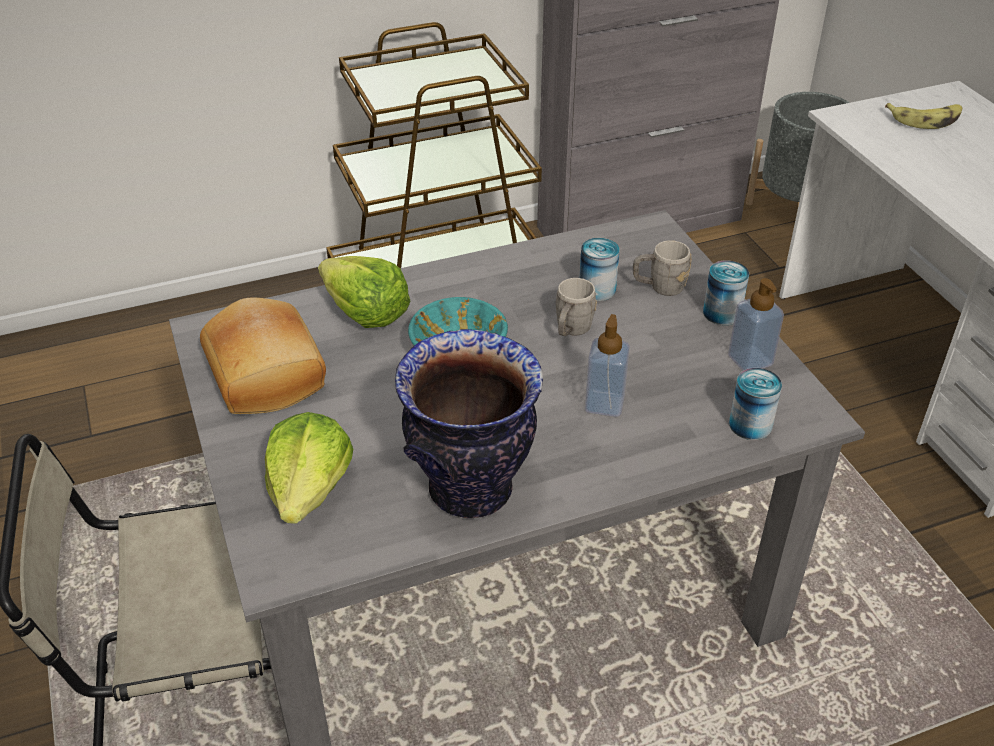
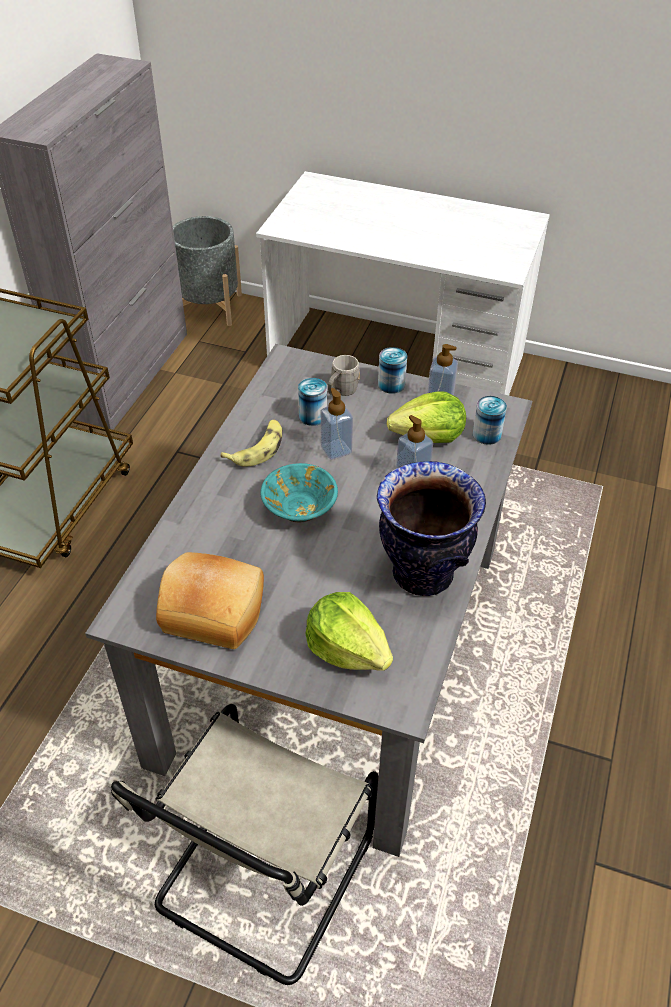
camera: 50 degrees left, 5 degrees up
(366, 313) = (208, 527): lettuce -> lettuce (429, 436)
(571, 330) = (336, 449): grey mug -> soap dispenser
(925, 120) = (322, 205): banana -> banana (257, 448)

